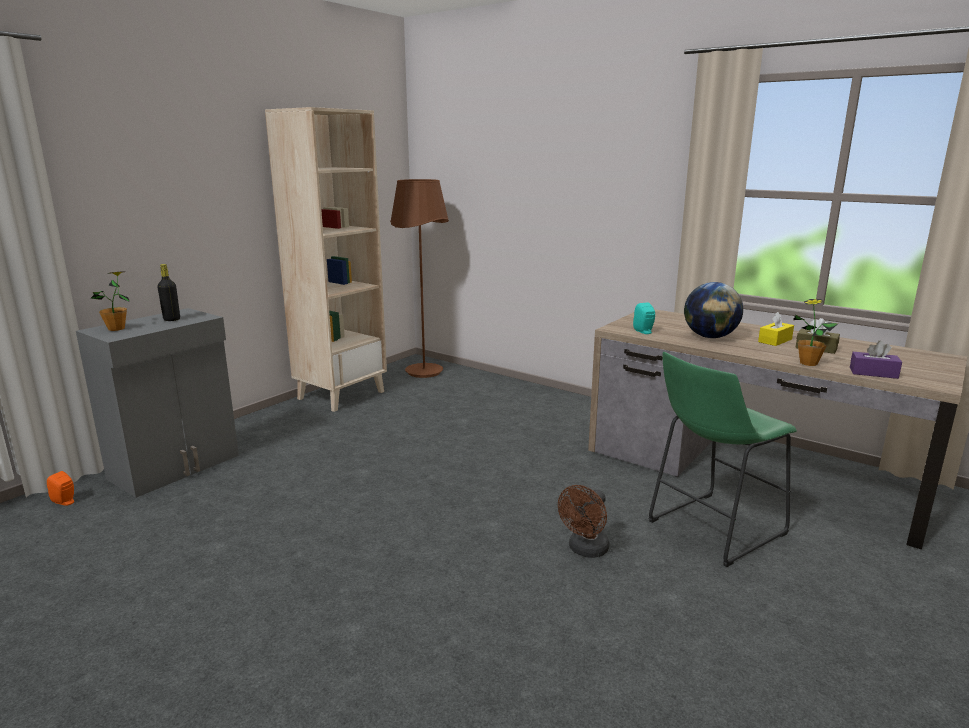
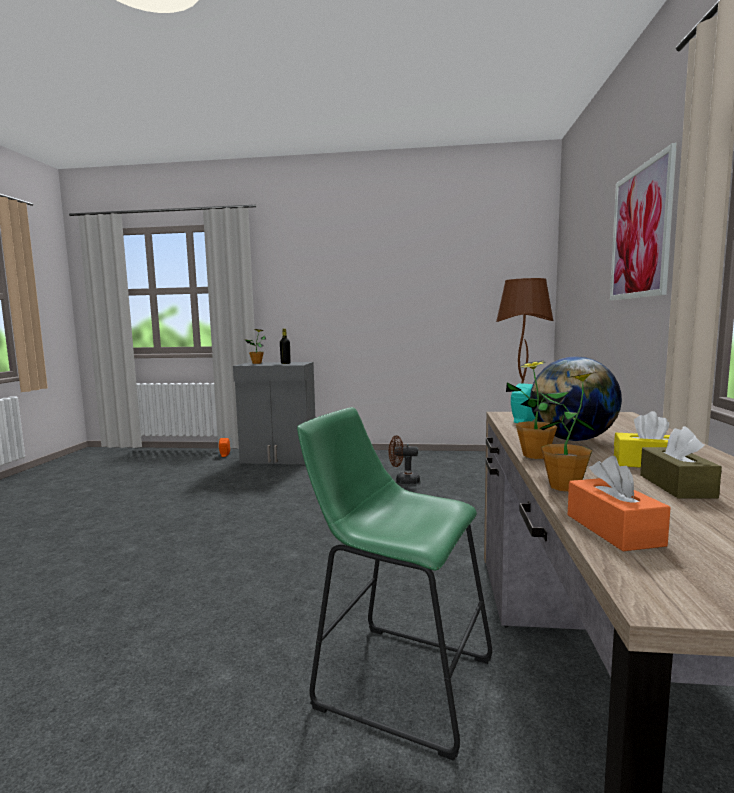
camera: 60 degrees right, 10 degrees down
(341, 395) = (430, 457): beige bookcase -> none
(585, 550) = (282, 605): brown fan -> brown fan (403, 481)
(601, 164) = (640, 233): none -> picture
(742, 352) = (535, 455): none -> potted plant
(873, 373) = (613, 529): purple tissue box -> orange tissue box

